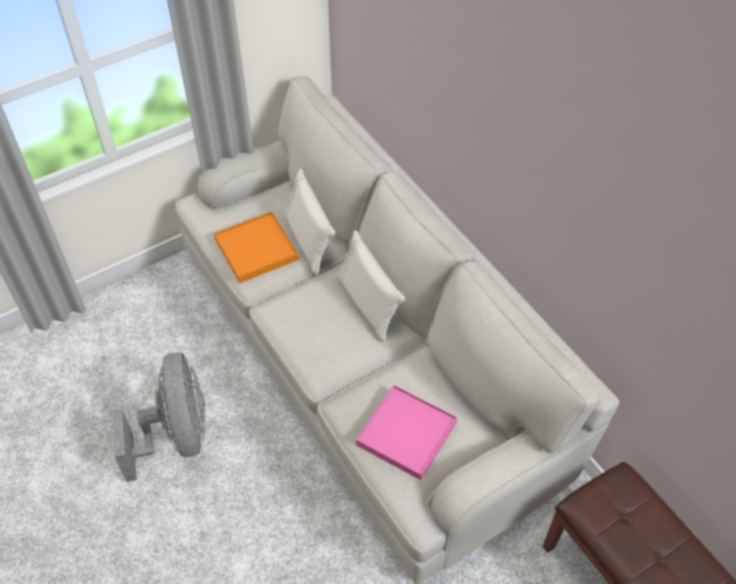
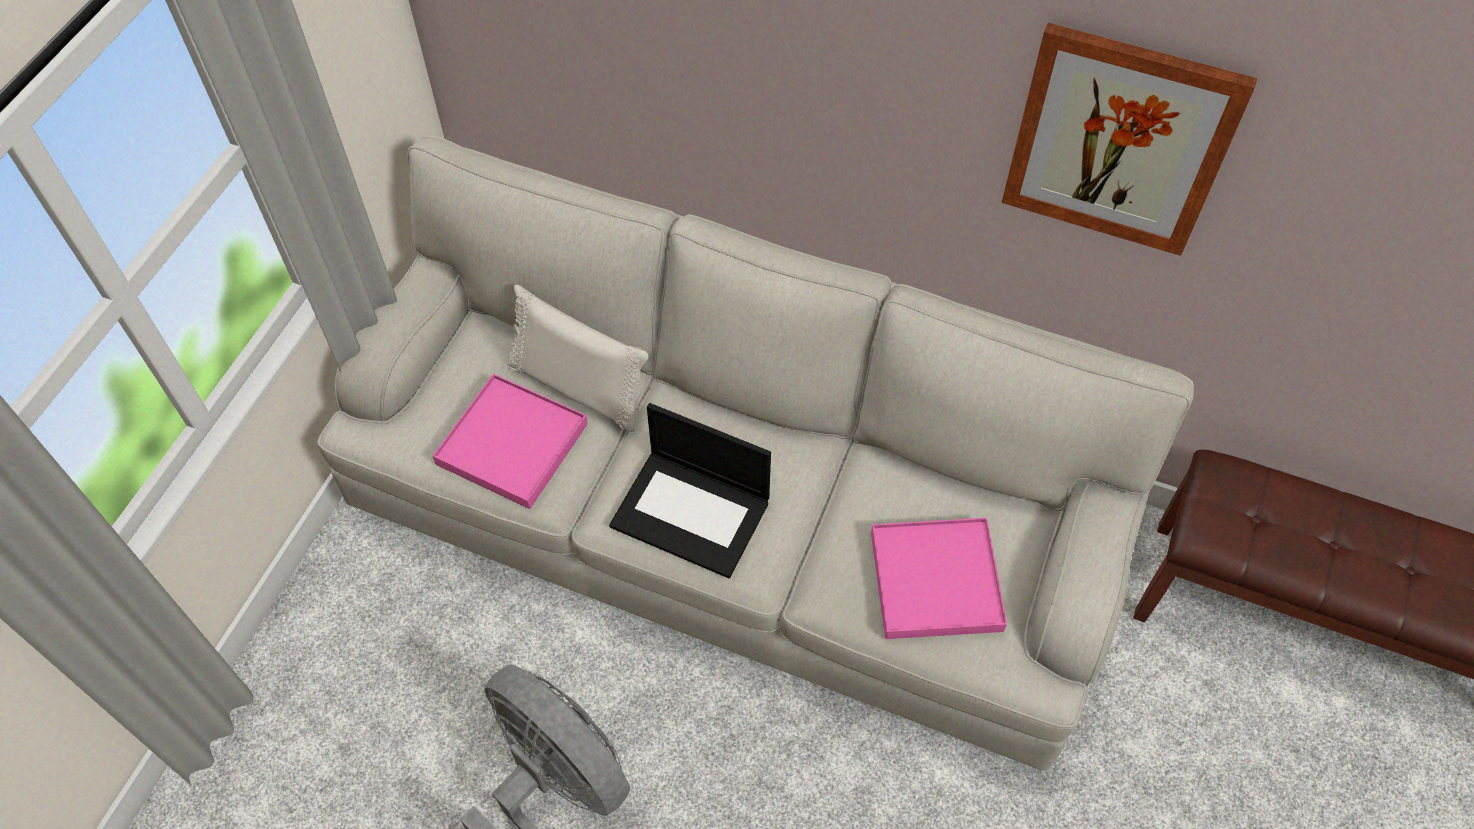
camera: 35 degrees left, 5 degrees up
(256, 249) = (511, 444): orange tray -> pink tray
(312, 328) = (692, 513): none -> laptop
(368, 304) = (740, 432): white pillow -> none
(602, 222) = (1119, 141): none -> picture

